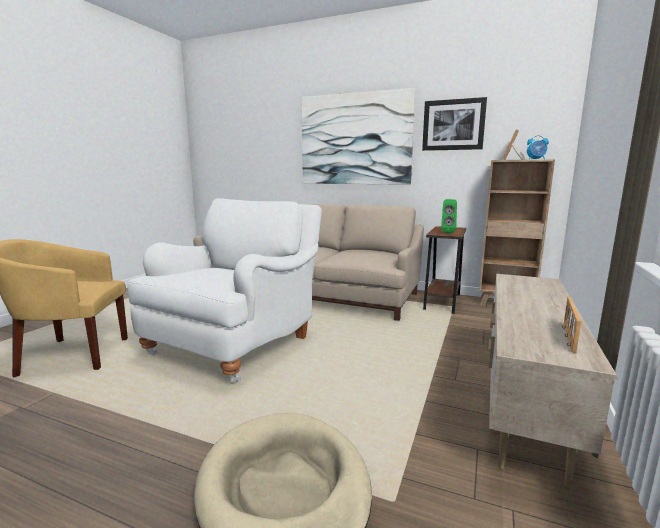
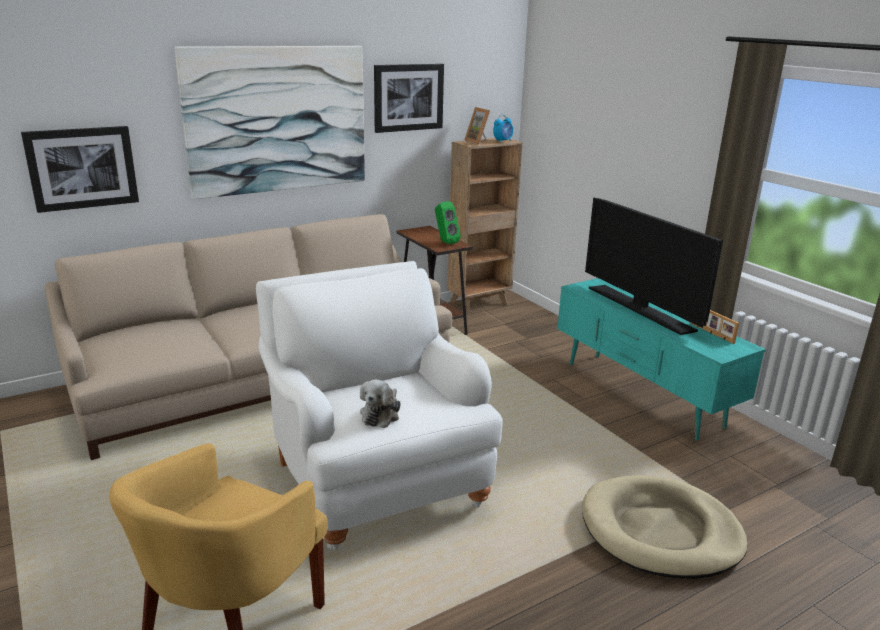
camera: 55 degrees left, 10 degrees up
(188, 275) = (381, 414): none -> plush toy
(258, 161) = (82, 168): none -> picture
(523, 405) = (641, 394): beige tv stand -> turquoise tv stand
(532, 300) = (640, 309): none -> television

